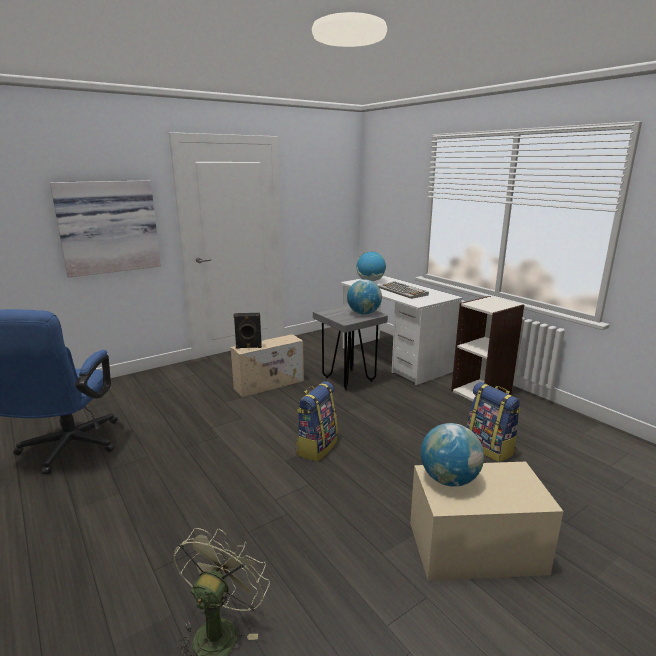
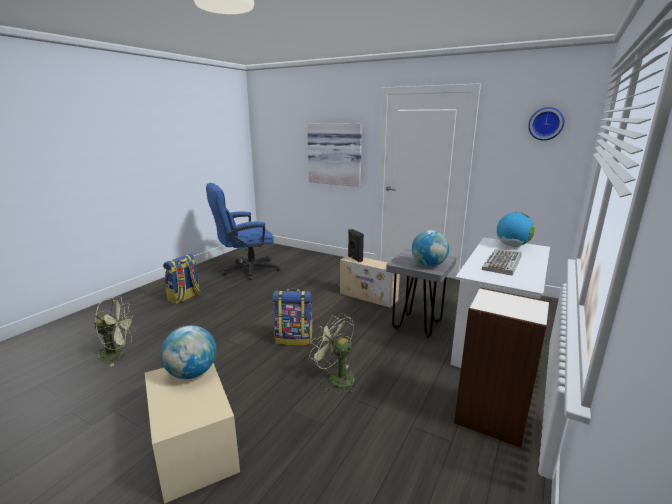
camera: 65 degrees right, 0 degrees up
(331, 175) = (546, 124): none -> wall clock
(404, 439) = (336, 378): none -> green fan
(490, 448) = (359, 439): backpack -> backpack (184, 297)

